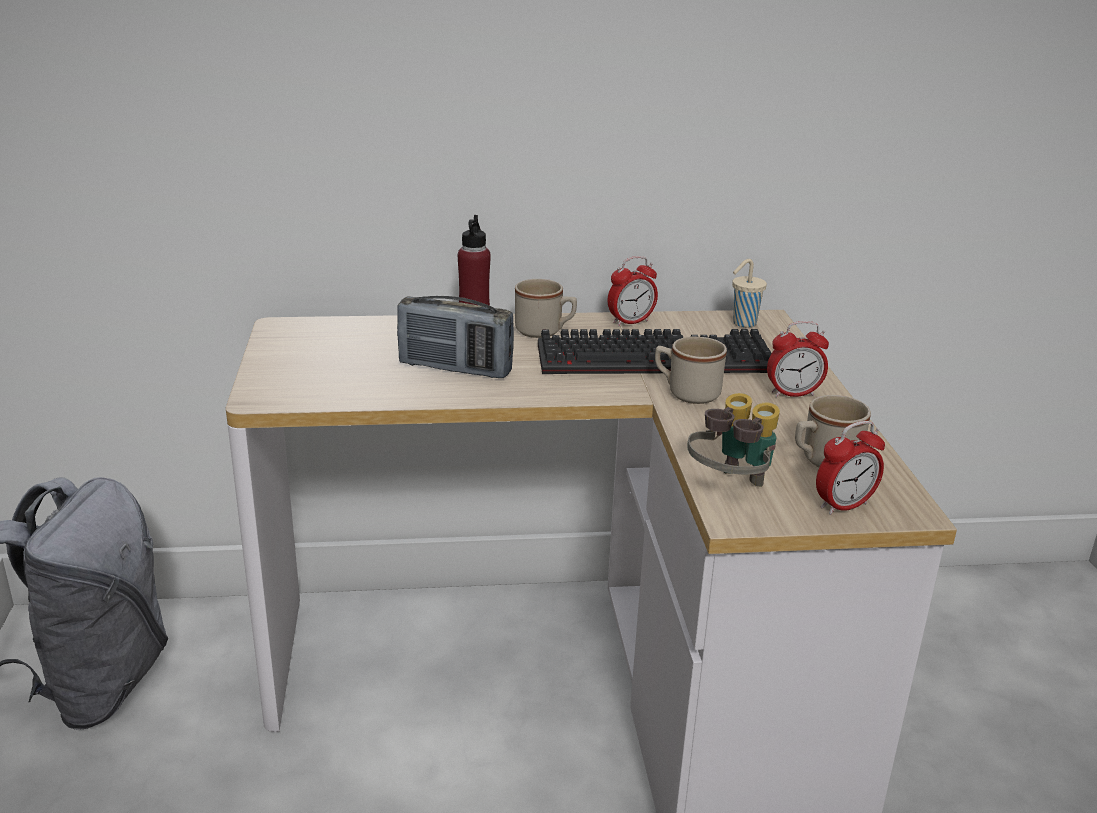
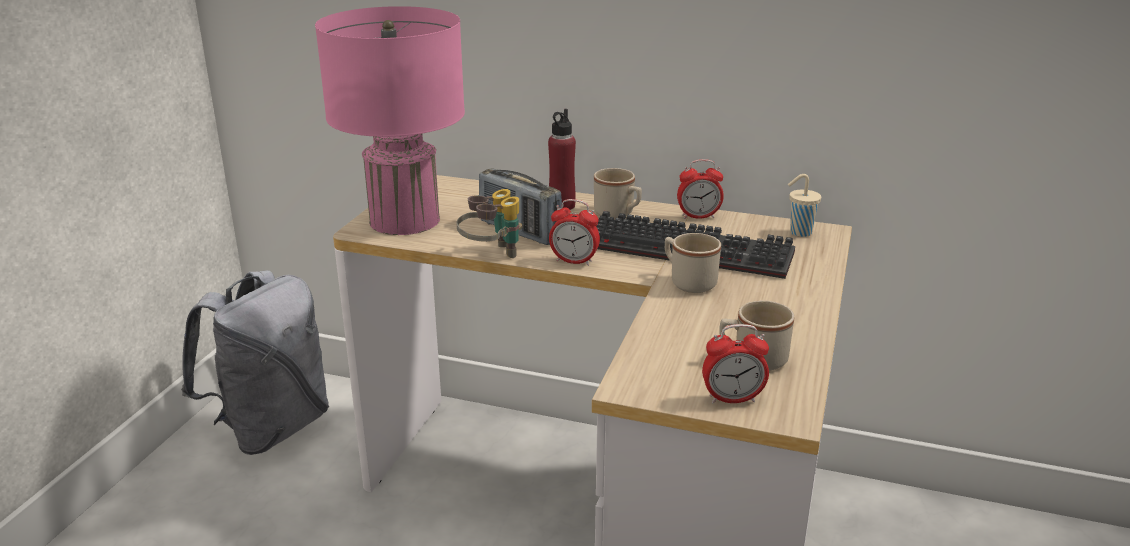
camera: 25 degrees right, 0 degrees up
(302, 377) = (404, 220): none -> pink table lamp
(731, 487) = (648, 363): binoculars -> binoculars (492, 255)
(793, 394) = (783, 299): alarm clock -> alarm clock (574, 261)

